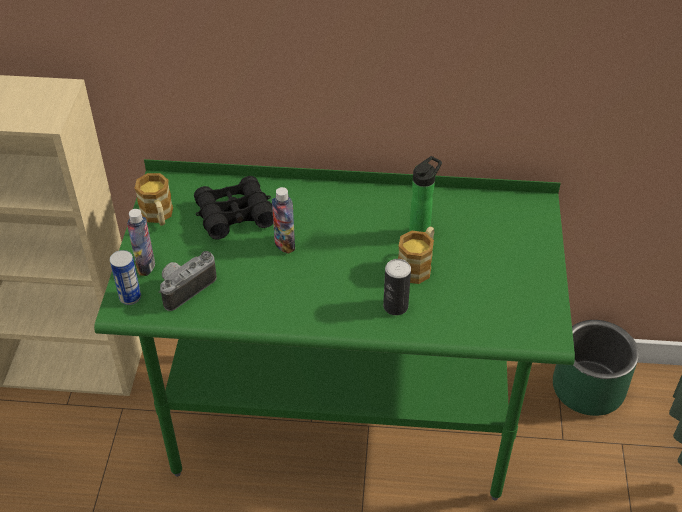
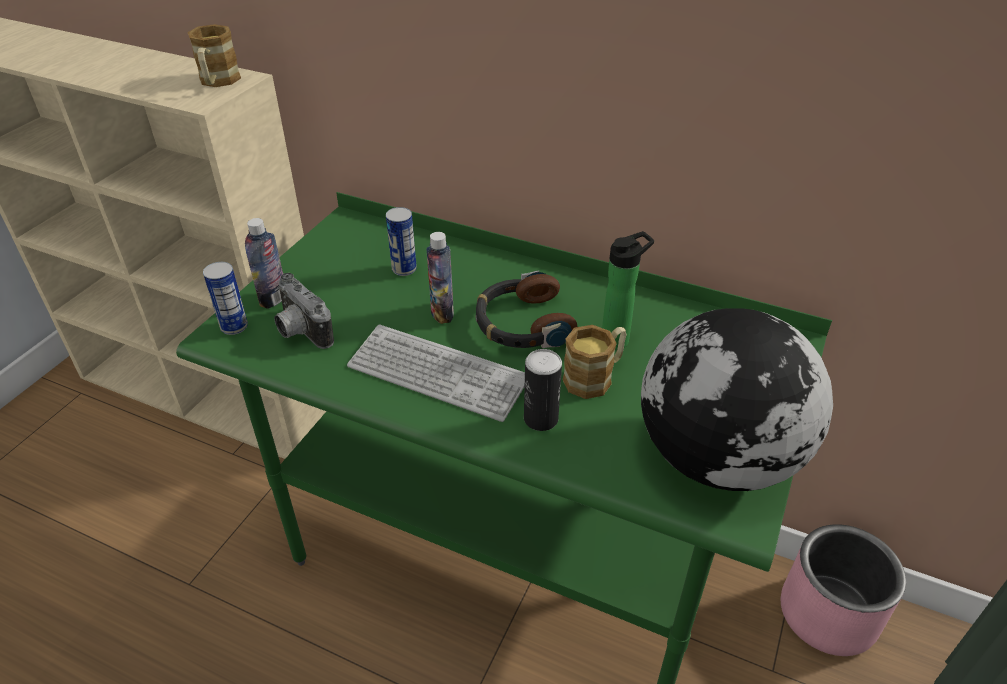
camera: 20 degrees right, 5 degrees down
(158, 216) = (321, 252): mug -> mug (218, 82)
(185, 288) = (300, 332): camera -> camera turned 105 degrees counterclockwise
(234, 215) = (404, 269): black binoculars -> can
(307, 293) = (437, 374): none -> keyboard
(347, 238) = (522, 323): none -> headphones
(520, 302) = (717, 459): none -> globe
(588, 388) = (829, 613): green planter -> pink planter

